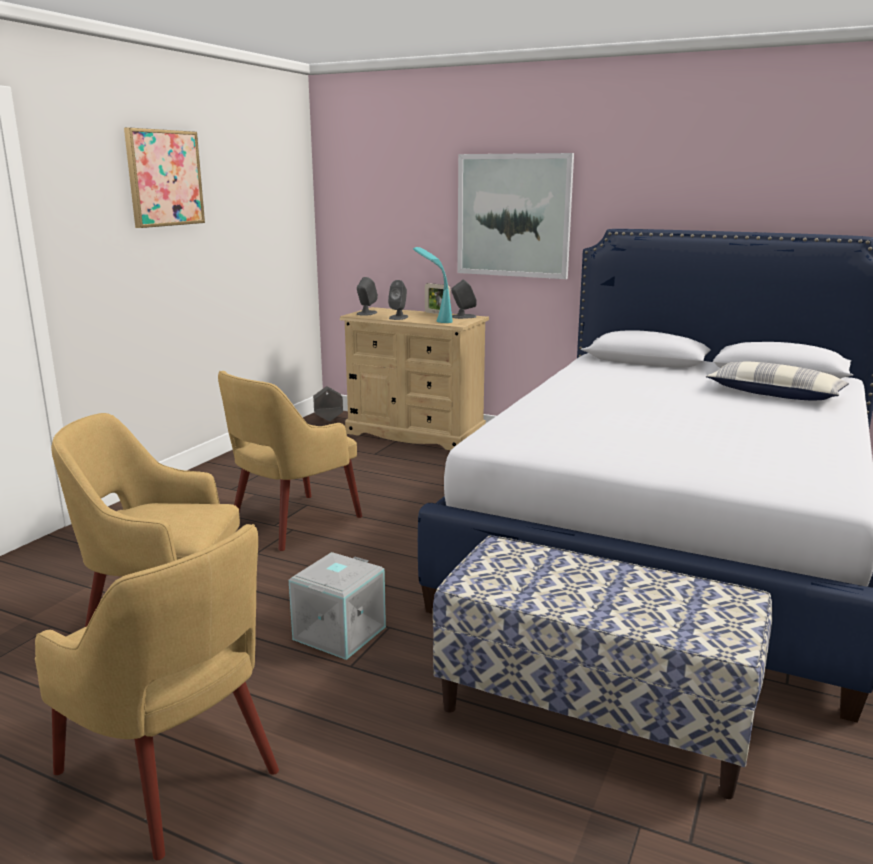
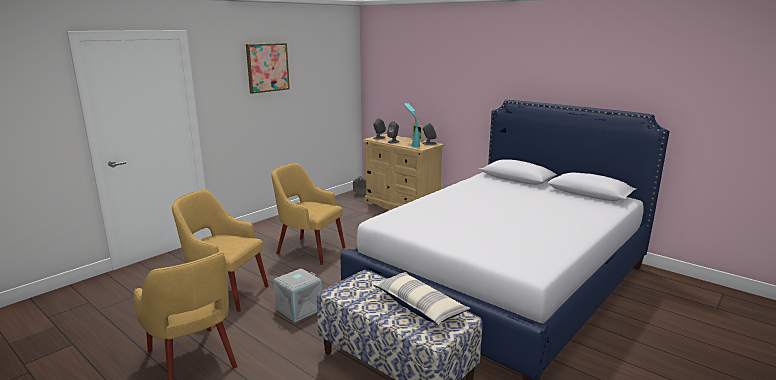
camera: 15 degrees right, 0 degrees up
(292, 522) = (309, 250): yellow armchair -> yellow armchair turned 60 degrees clockwise
(513, 215) = (458, 88): picture -> none
(774, 394) = (570, 206): pillow -> pillow (419, 306)

